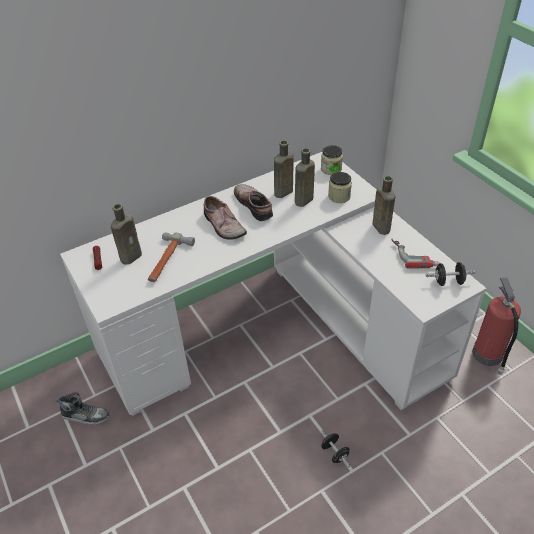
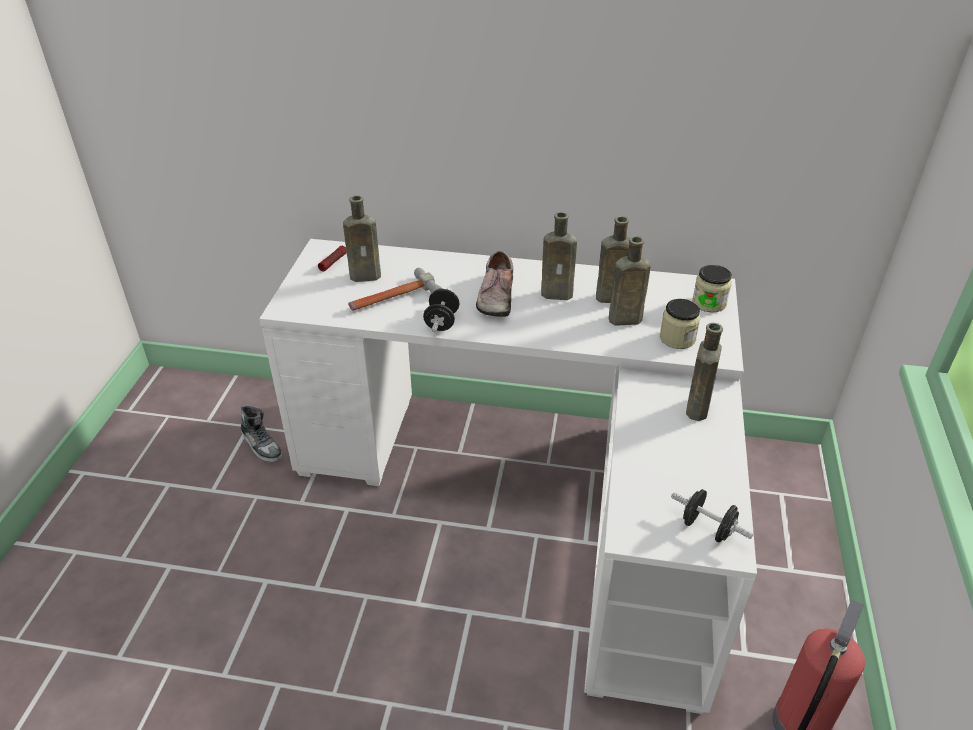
camera: 40 degrees right, 5 degrees down
(255, 205) = (559, 294): shoe -> brown bottle
(334, 453) = (450, 676): black dumbbell -> black dumbbell (442, 322)
(415, 255) = (702, 467): power drill -> none

